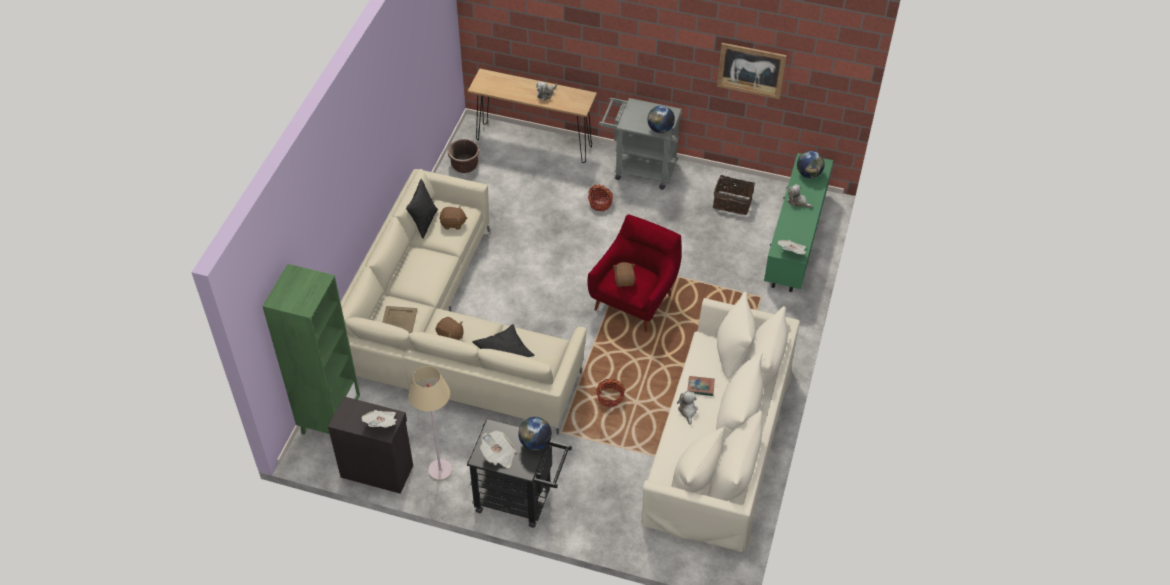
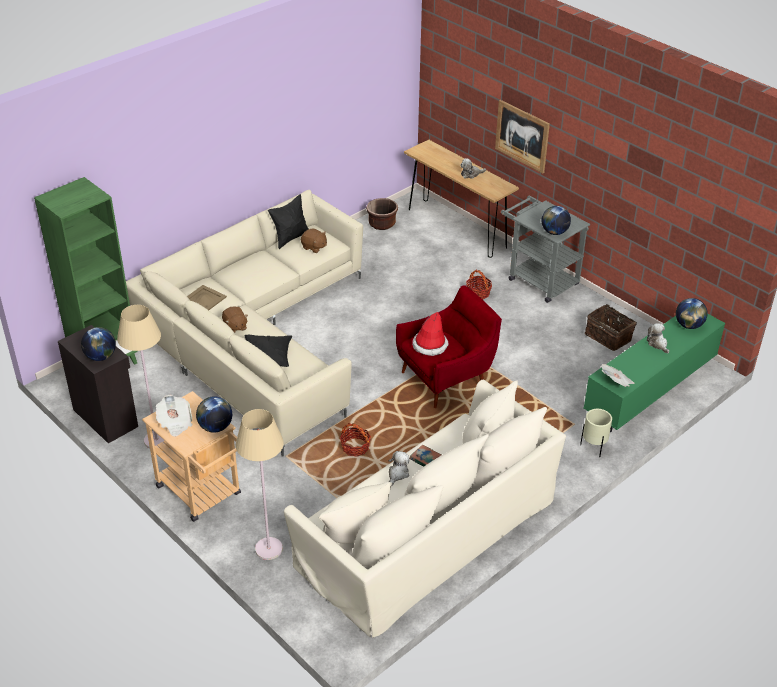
camera: 30 degrees right, 10 degrees down
(381, 423) = (101, 357): newspaper -> globe
(520, 499) = (203, 494): black cart -> beige cart
(612, 520) = (269, 549): none -> beige floor lamp
(624, 280) = (430, 345): brown plush toy -> hat
(751, 70) = (657, 192): picture -> picture (522, 136)
(789, 311) = (593, 448): none -> beige planter

